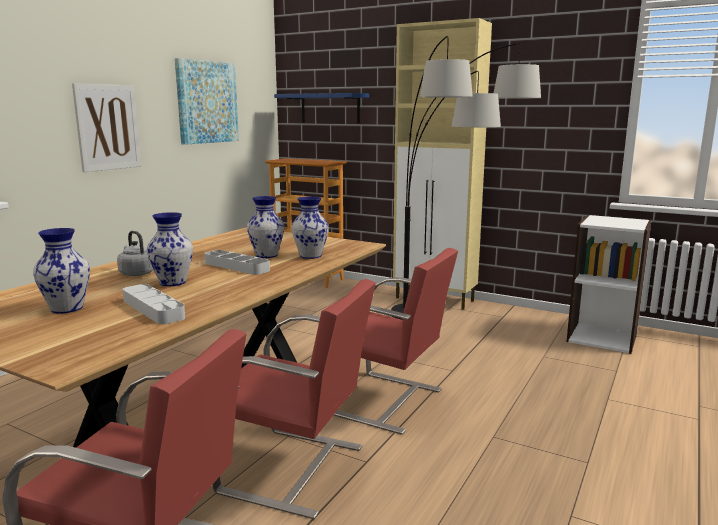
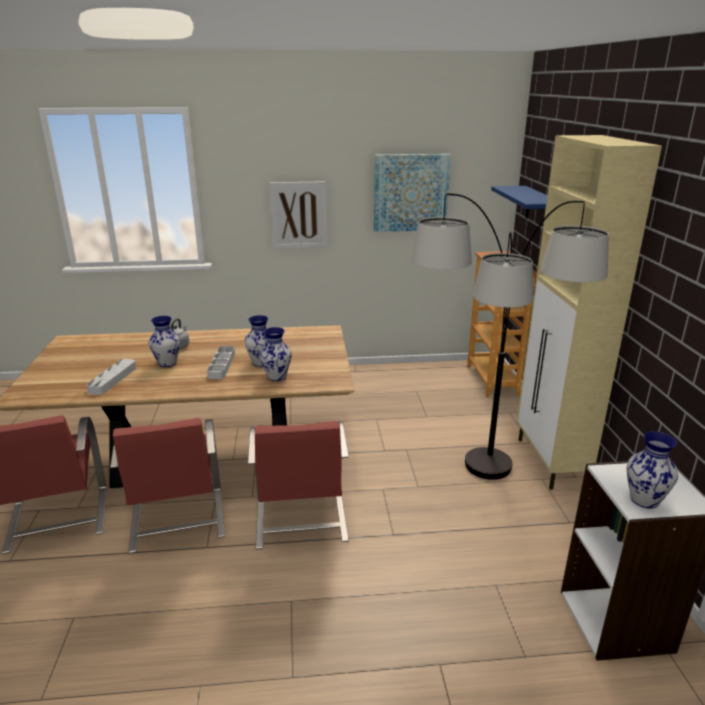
camera: 55 degrees right, 10 degrees up
(66, 308) = (99, 360): vase -> vase (644, 499)

